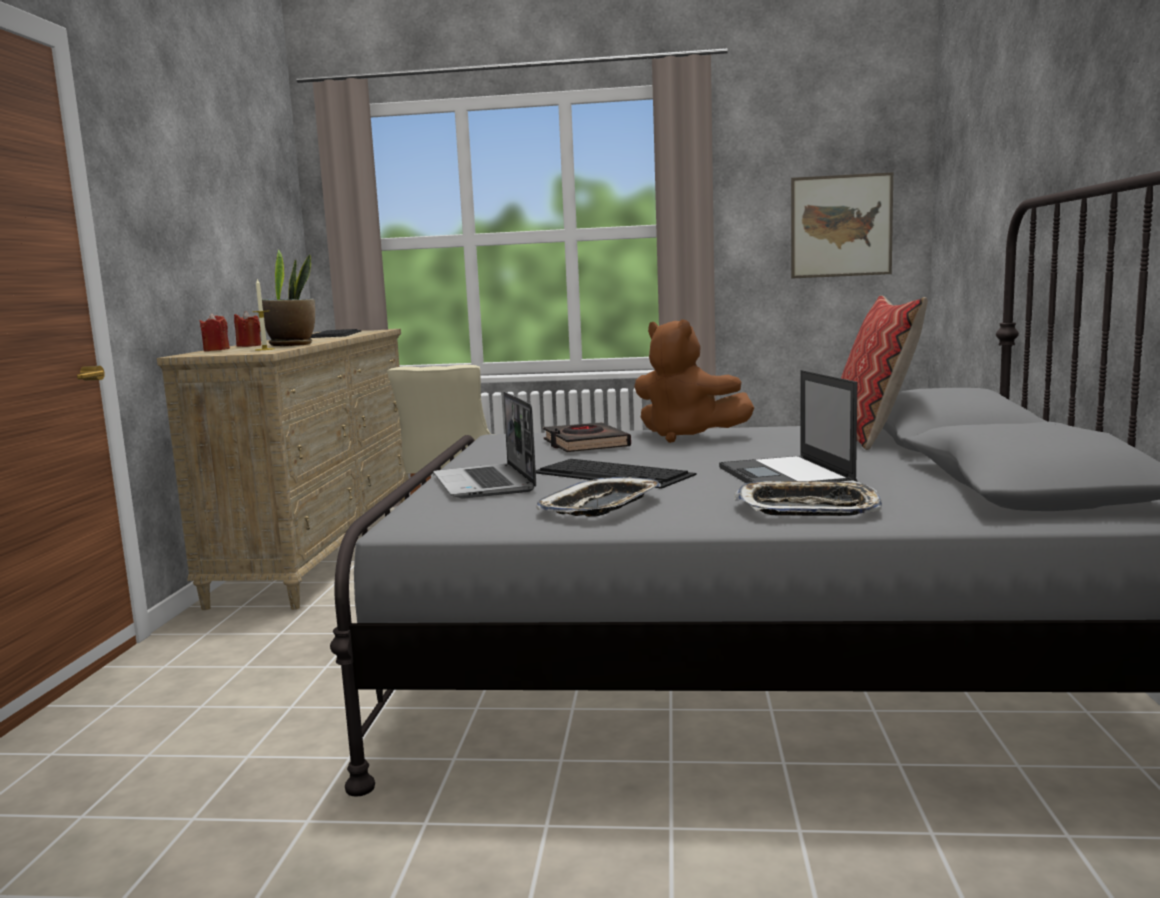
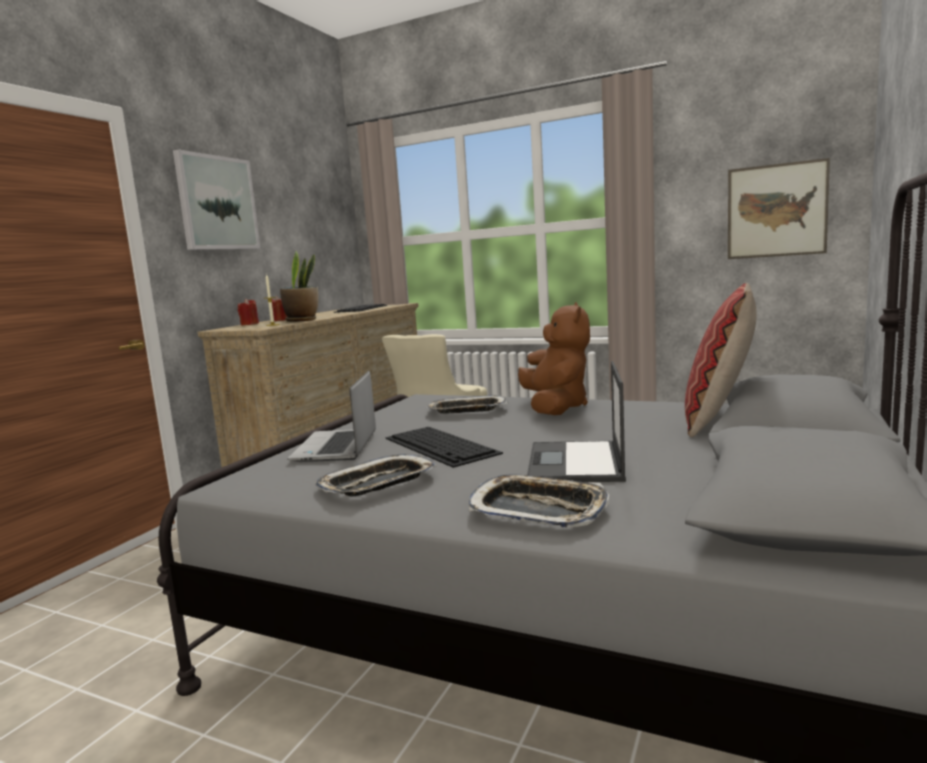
camera: 20 degrees right, 0 degrees up
(166, 176) = (217, 203): none -> picture
(585, 444) = (467, 410): black book -> tray
(686, 436) = (555, 407): brown plush toy -> brown plush toy turned 150 degrees counterclockwise

